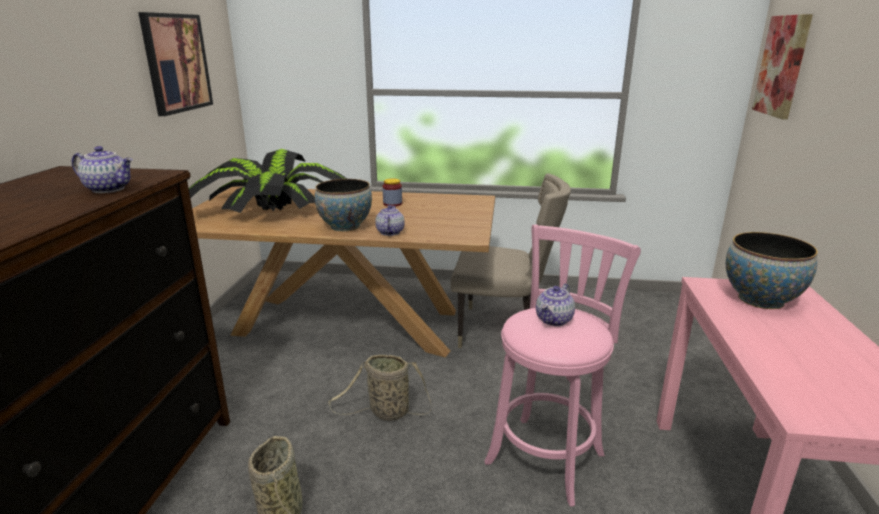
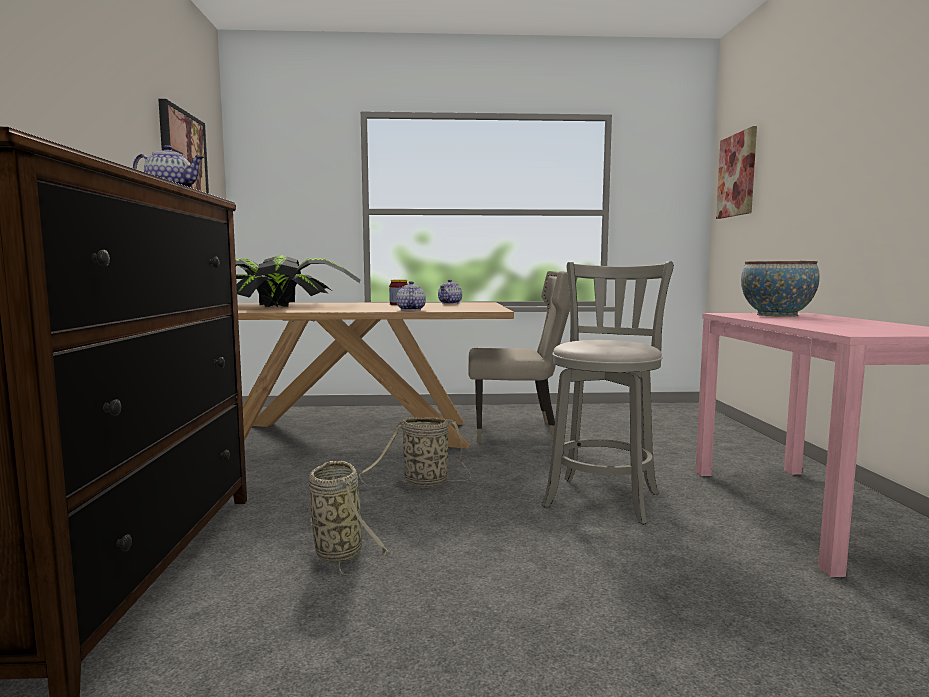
camera: 10 degrees left, 15 degrees down
(345, 226) = (362, 309): bowl -> none
(547, 455) = (603, 497): pink stool -> grey stool
(554, 320) = (601, 341): teapot -> teapot (450, 303)

